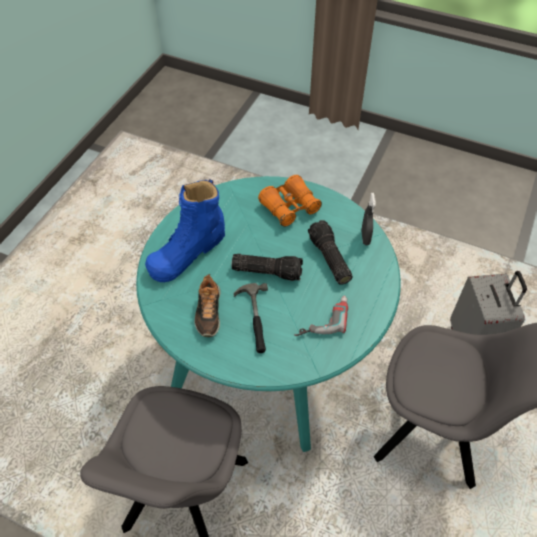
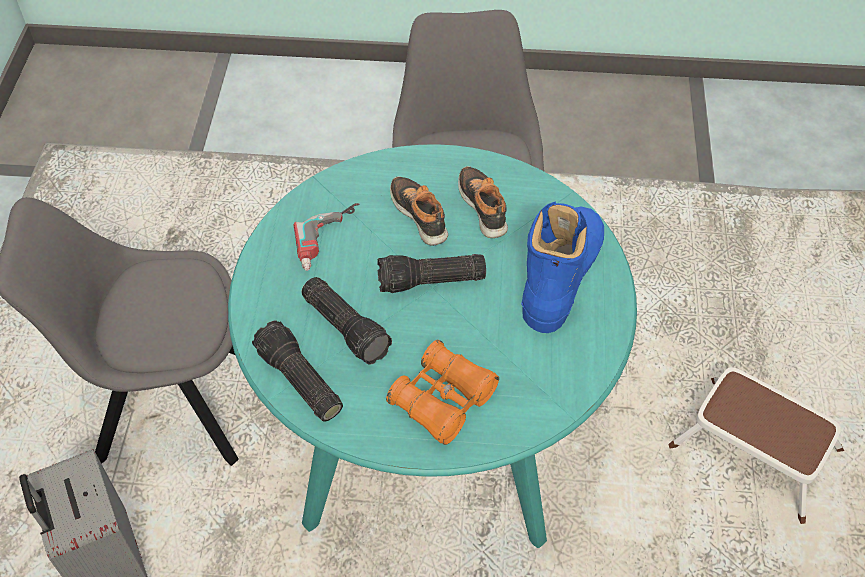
camera: 160 degrees right, 0 degrees up
(94, 294) = (755, 447): none -> brown step ladder
(254, 319) = (420, 215): hammer -> shoe
(365, 237) = (298, 381): grey spray bottle -> flashlight

